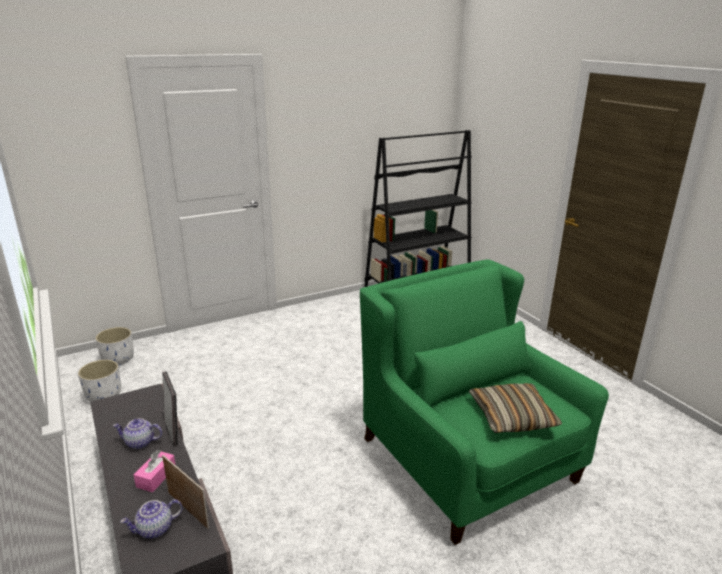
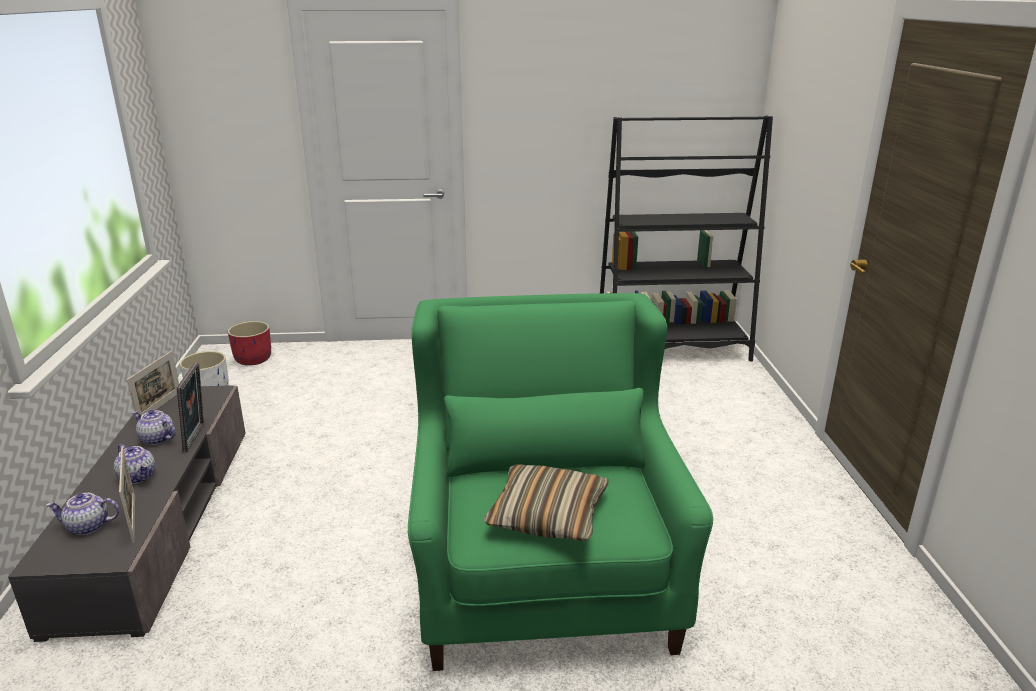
camera: 25 degrees right, 0 degrees up
(113, 416) = (159, 406): none -> picture frame
(118, 360) = (254, 359): white planter -> red planter
(156, 477) = (138, 477): pink tissue box -> teapot

